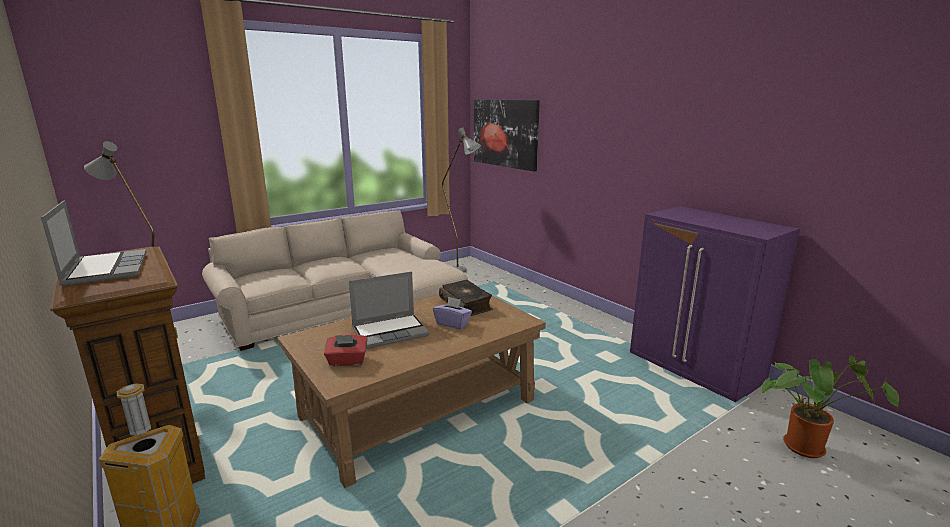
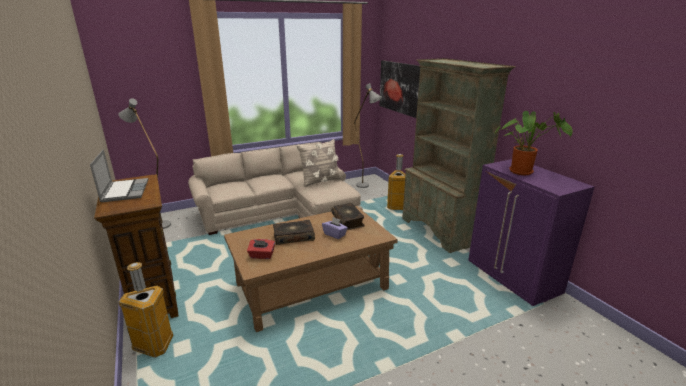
camera: 10 degrees right, 5 degrees up
(391, 332) = (293, 237): laptop -> book
(407, 262) = (320, 181): none -> beige pillow
(511, 293) = (396, 207): none -> trash can
(579, 319) = (439, 231): none -> green bookcase
(807, 447) = (573, 344): potted plant -> potted plant (523, 172)

